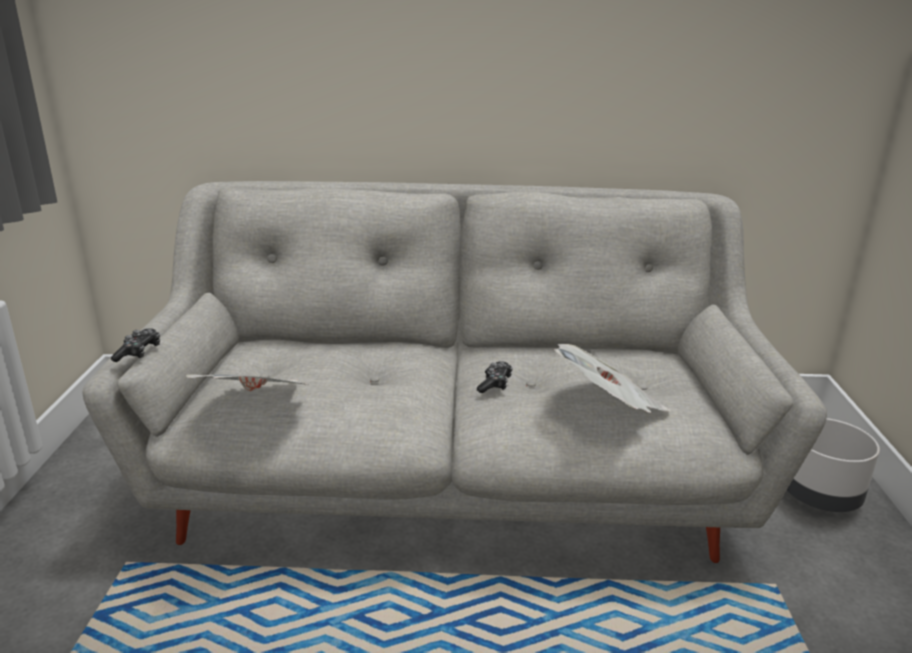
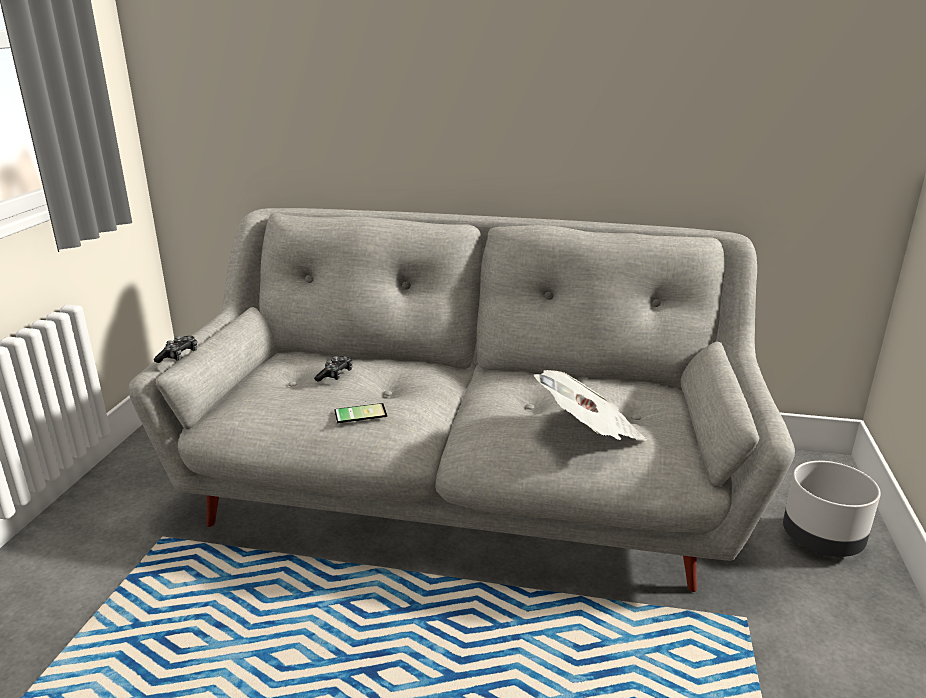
camera: 10 degrees right, 0 degrees up
(256, 407) = (272, 410): newspaper -> none
(358, 402) = (360, 412): none -> phone
(495, 384) = (492, 404): game controller -> game controller (335, 375)

